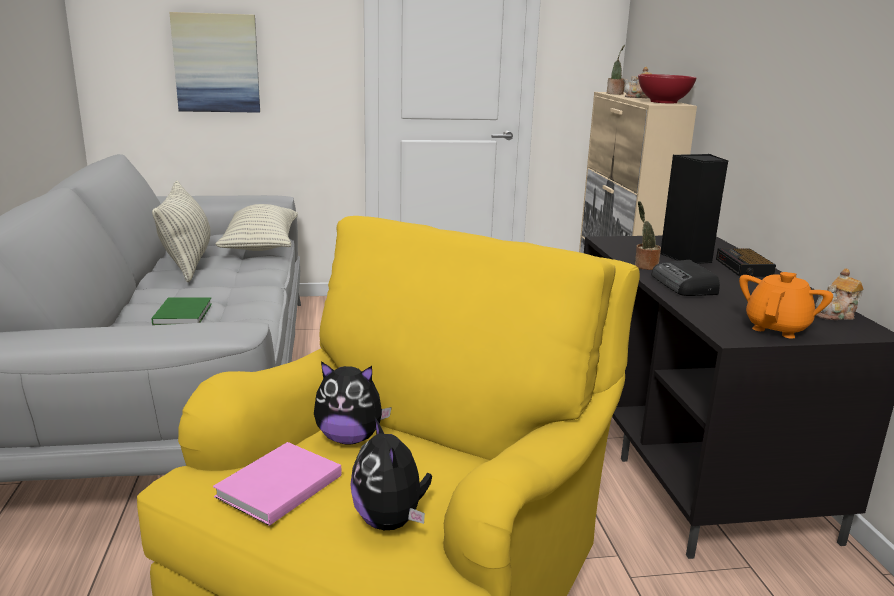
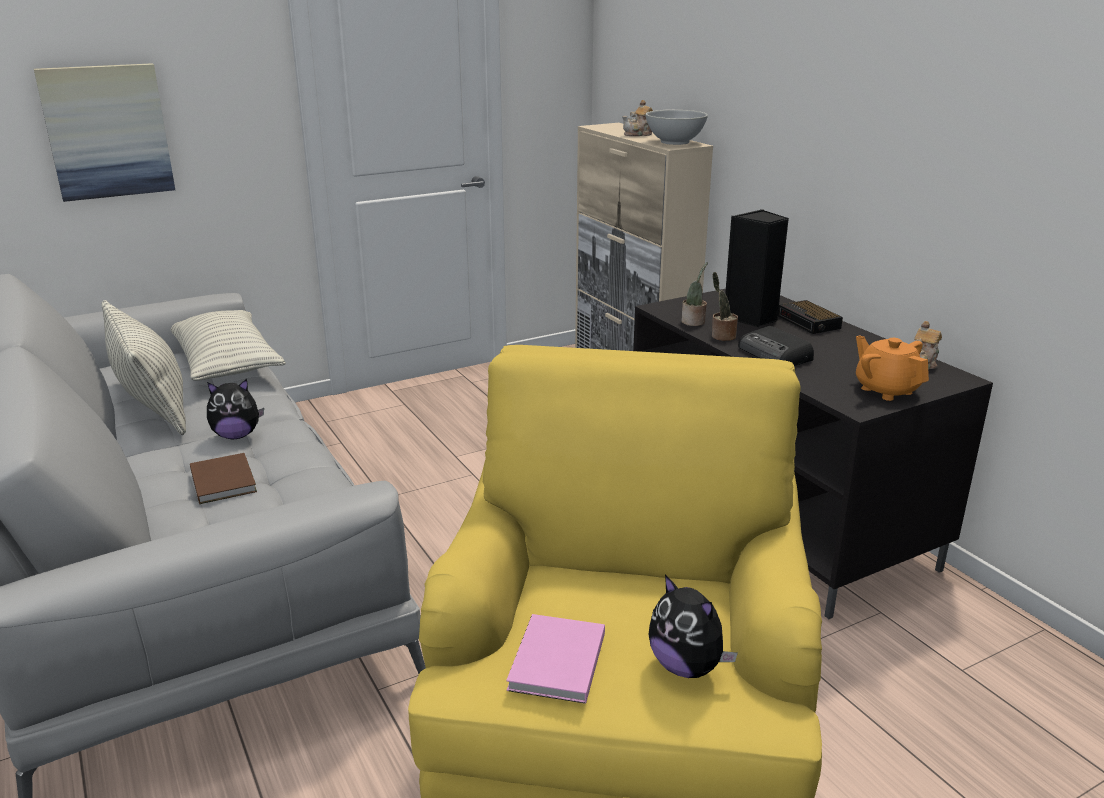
camera: 20 degrees left, 5 degrees up
(184, 313) = (224, 480): green book -> brown book
(350, 438) = (574, 593): plush toy -> plush toy (237, 435)
(615, 94) = (606, 129): potted plant -> potted plant (694, 322)
(663, 102) = (675, 142): red bowl -> white bowl
(777, 328) = (886, 390): orange teapot -> orange teapot turned 45 degrees counterclockwise

